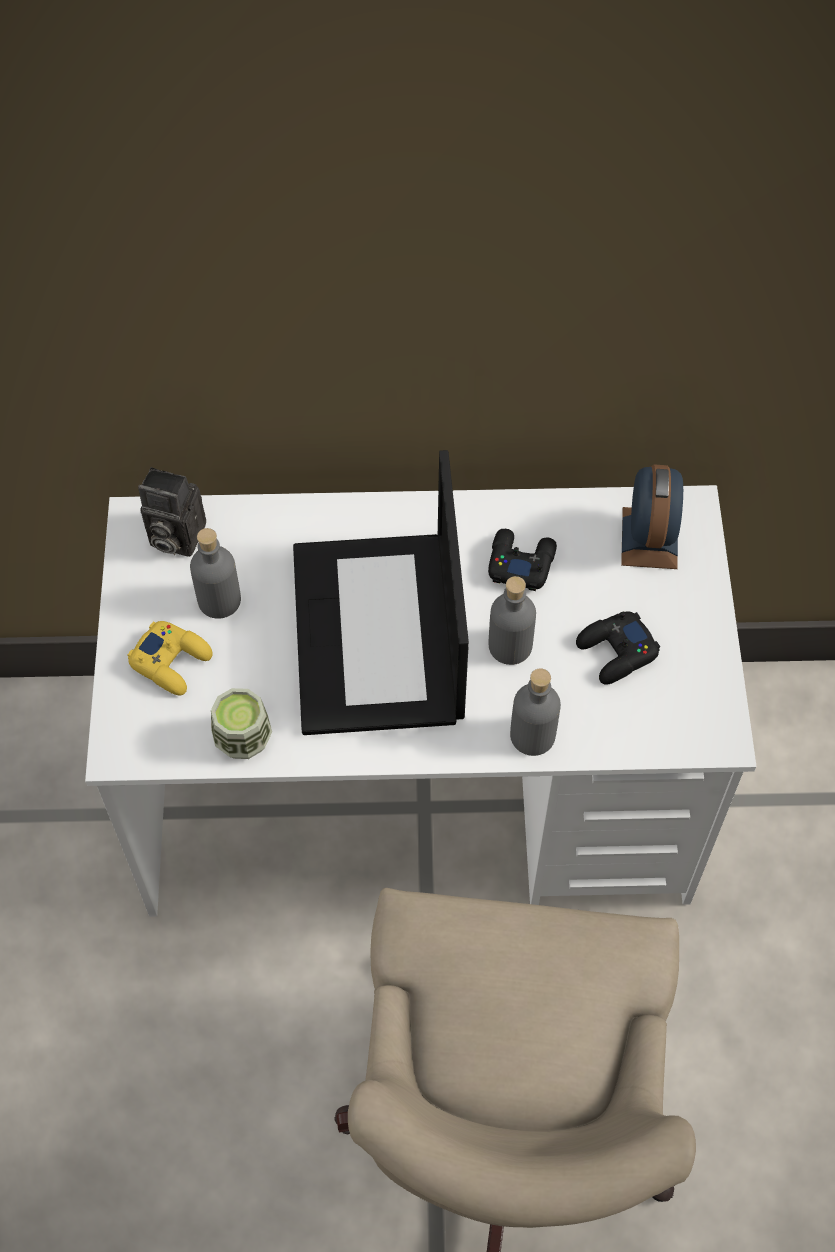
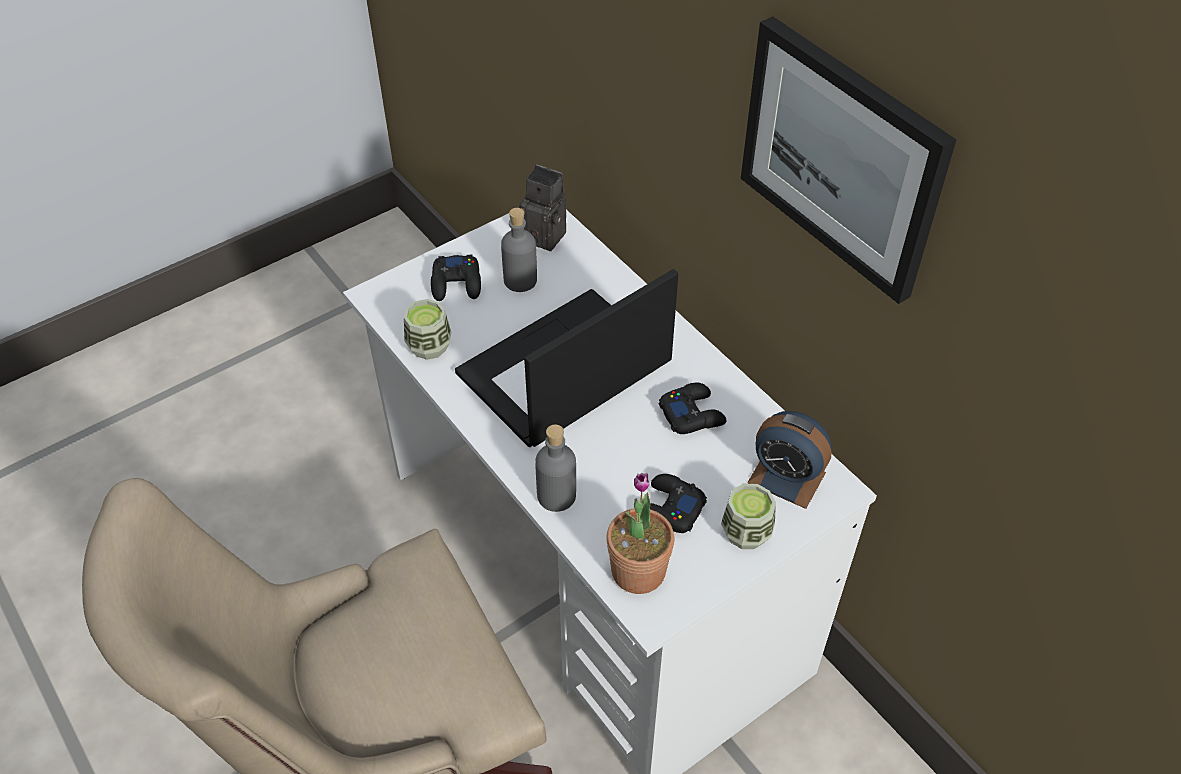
camera: 55 degrees right, 10 degrees down
(172, 661) = (457, 283): yellow game controller -> black game controller
(173, 536) = (547, 235): camera -> camera turned 135 degrees clockwise
(510, 646) = (618, 444): grey bottle -> none
(598, 227) = (842, 158): none -> picture
(649, 538) = (786, 477): alarm clock -> alarm clock turned 60 degrees clockwise
(667, 720) = (638, 571): none -> potted plant
(686, 608) = (746, 532): none -> cup

